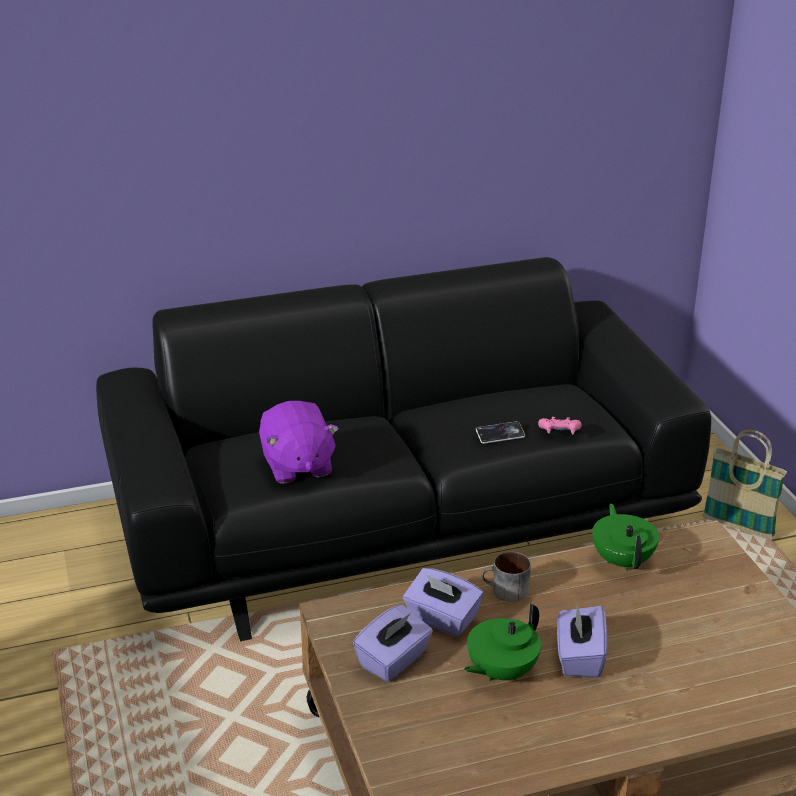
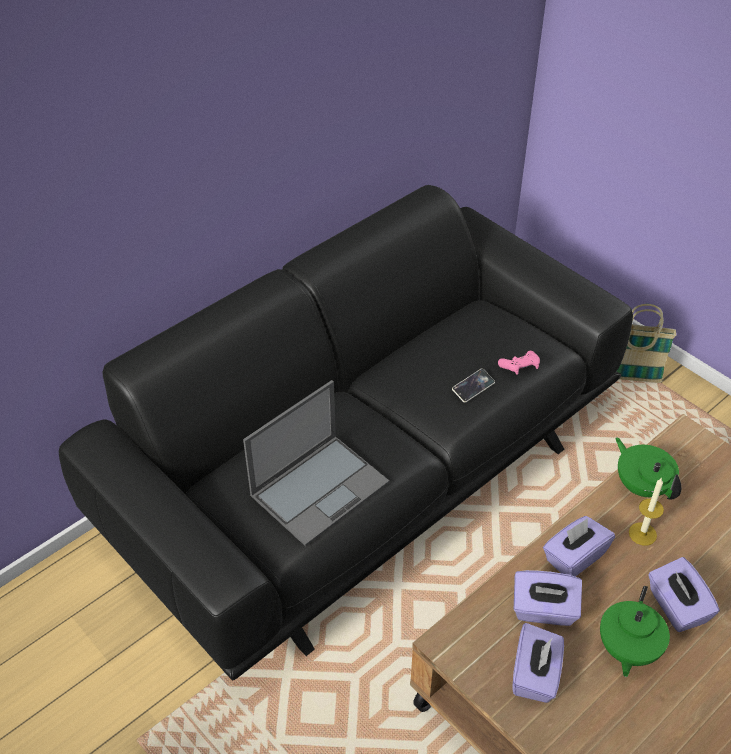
camera: 25 degrees left, 15 degrees up
(297, 466) = (320, 488): purple plush toy -> laptop
(505, 591) = (574, 557): mug -> purple tissue box
(591, 595) = (642, 534): none -> candle

